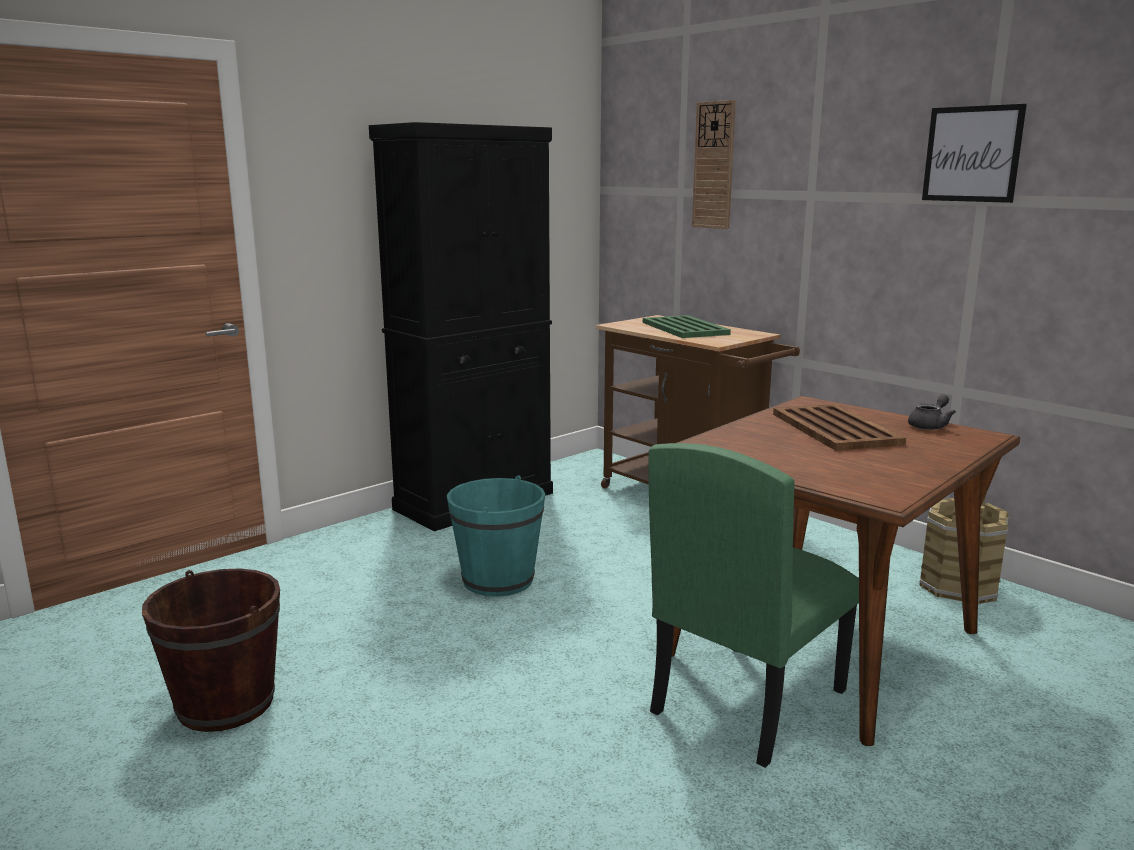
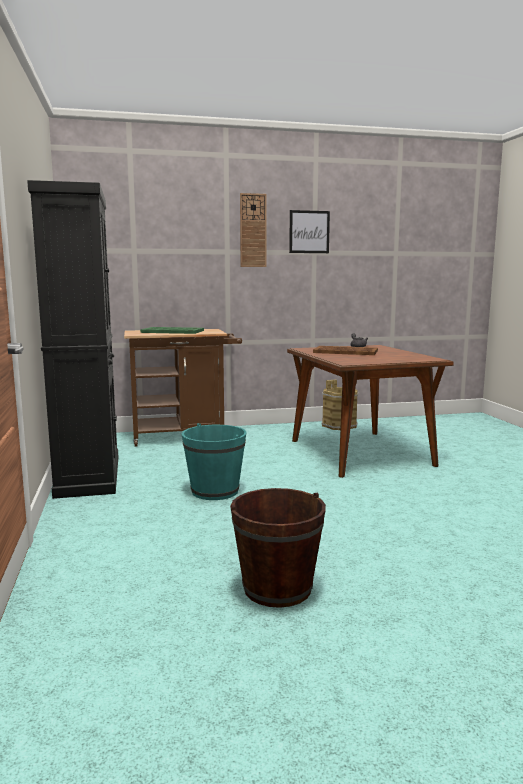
camera: 60 degrees left, 5 degrees down
(714, 165) = (161, 234): wall clock -> wall clock (253, 230)
(747, 700) = (392, 474): green chair -> none

